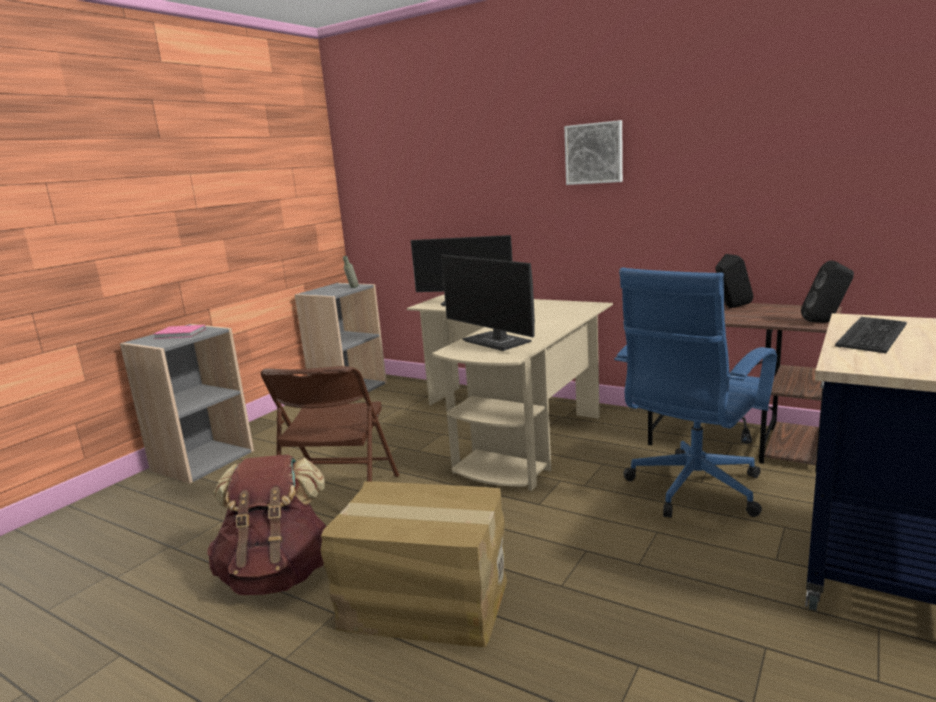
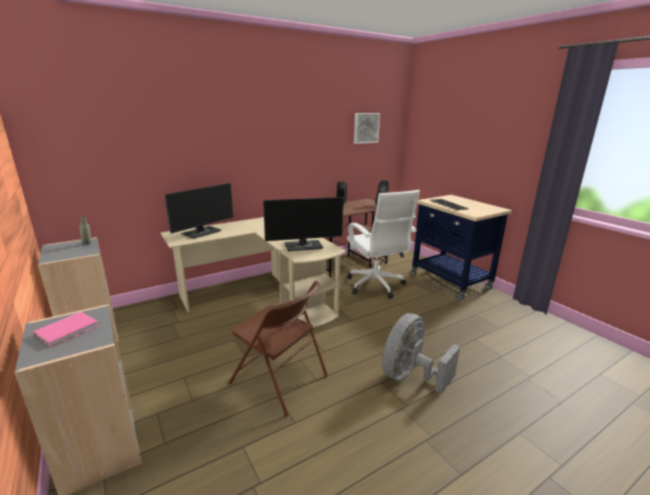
camera: 65 degrees left, 5 degrees up
(278, 574) = (346, 425): brown backpack -> none
(424, 603) = (410, 376): cardboard box -> grey fan
(594, 153) = (266, 131): picture -> picture (365, 128)
(692, 491) = (376, 286): blue office chair -> white office chair

